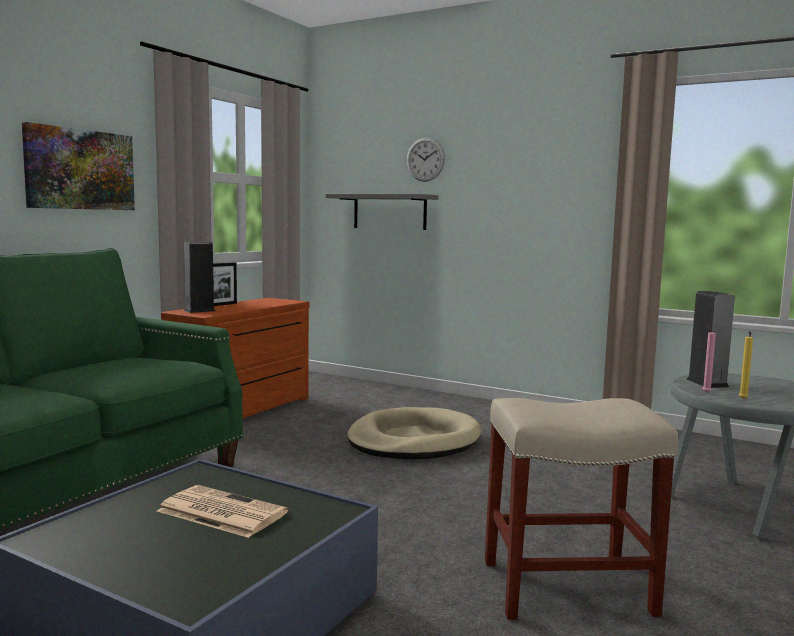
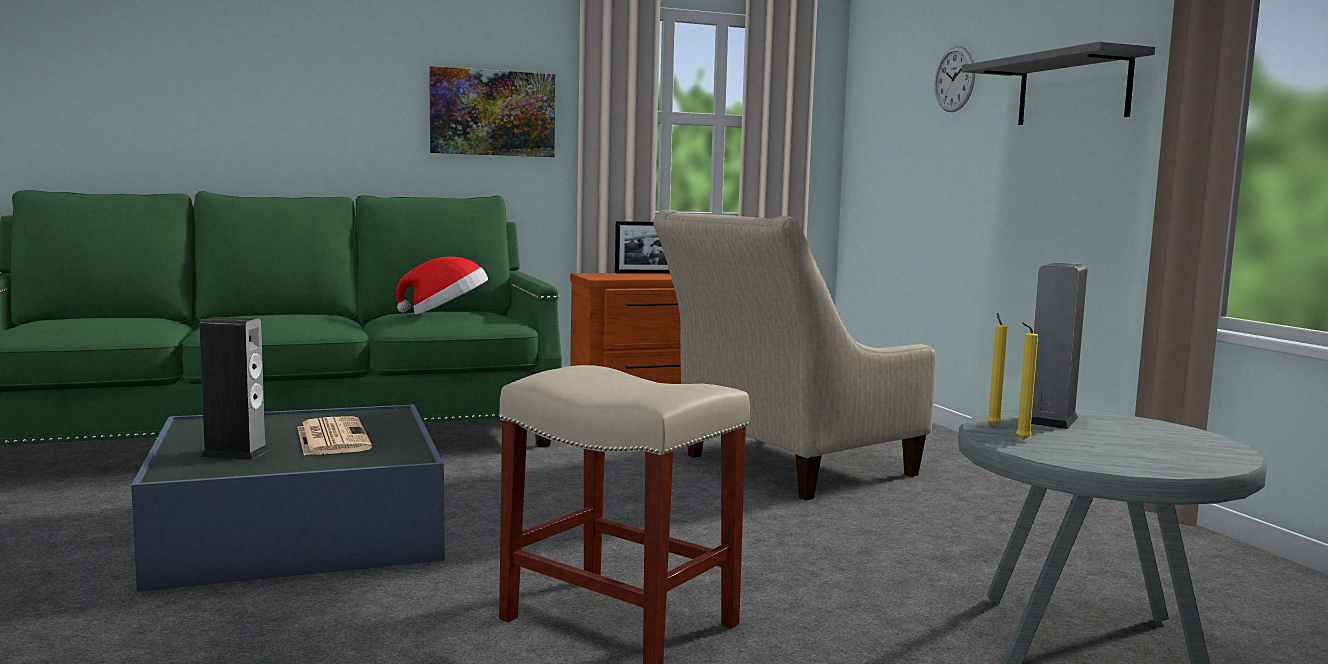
camera: 40 degrees right, 0 degrees up
(132, 366) = (446, 314): none -> hat
(199, 310) = (608, 275): speaker -> speaker (235, 453)
(389, 212) = (915, 159): grey shelf -> grey shelf (1073, 90)
(413, 440) = (786, 467): beige dog bed -> beige armchair
(705, 392) = (992, 425): pink candle -> yellow candle

